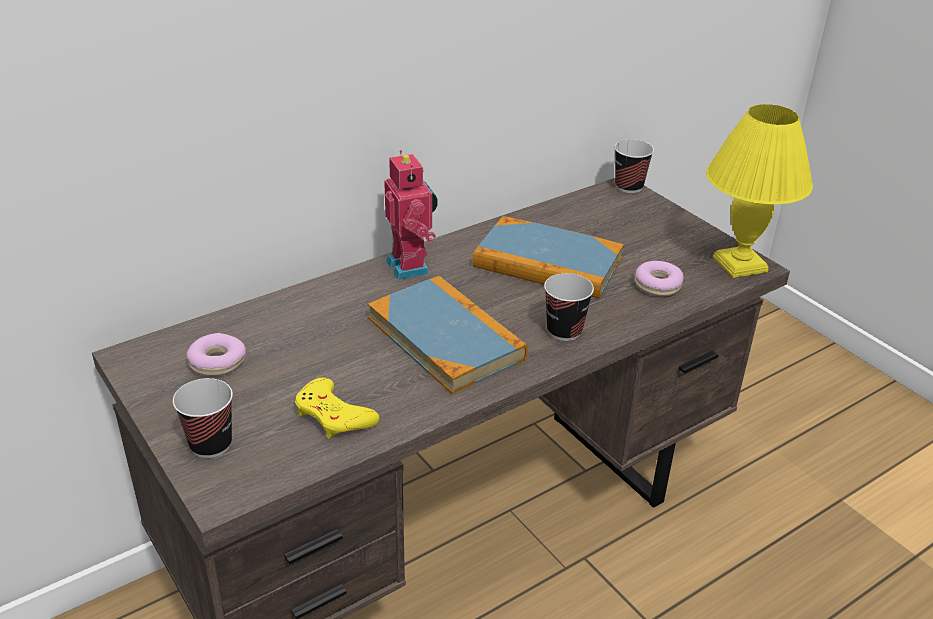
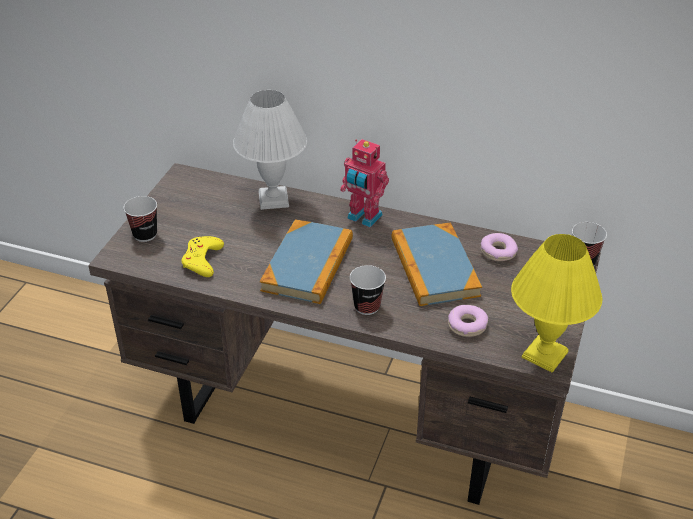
camera: 55 degrees right, 5 degrees up
(217, 362) = (205, 202): donut -> donut (498, 252)
(292, 309) = (274, 200): none -> white table lamp
(410, 266) = (363, 218): toy robot -> toy robot turned 90 degrees clockwise

